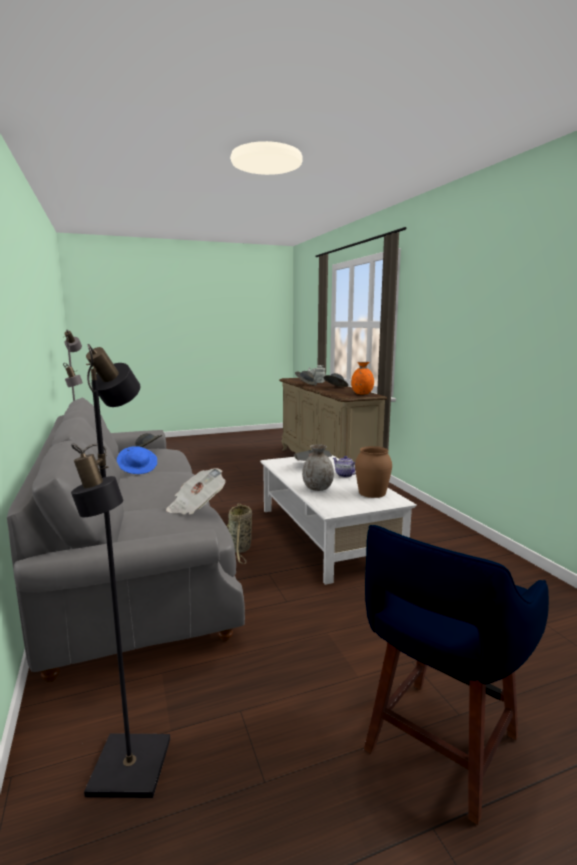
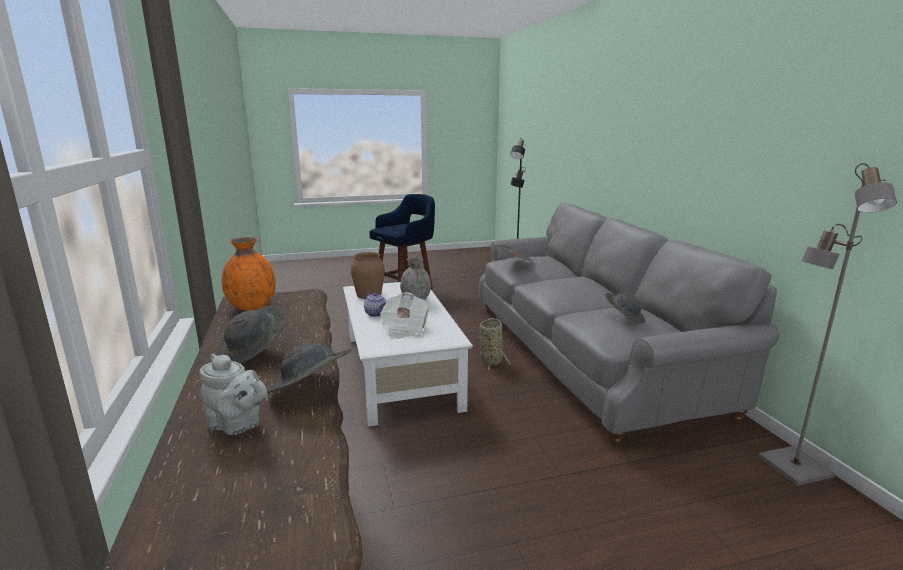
camera: 175 degrees left, 5 degrees up
(138, 469) = (598, 294): blue hat -> none

